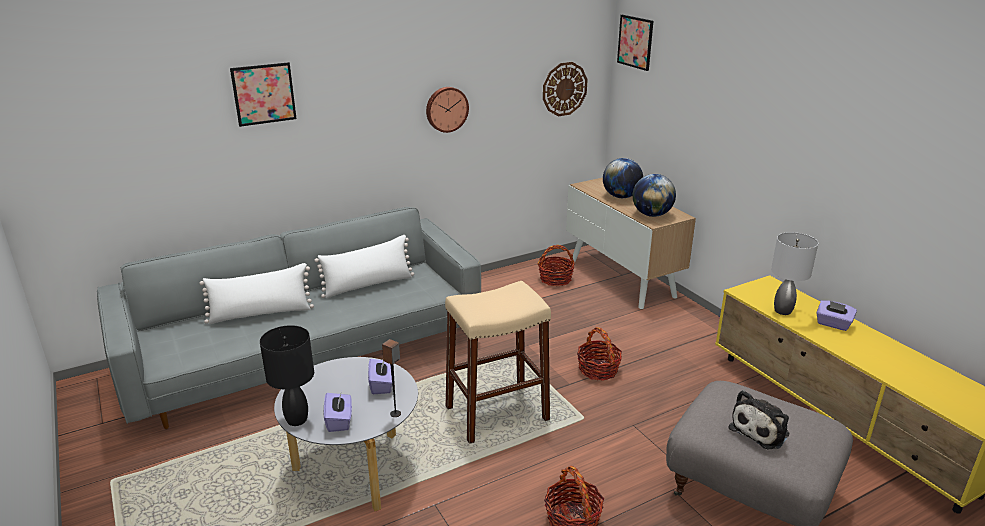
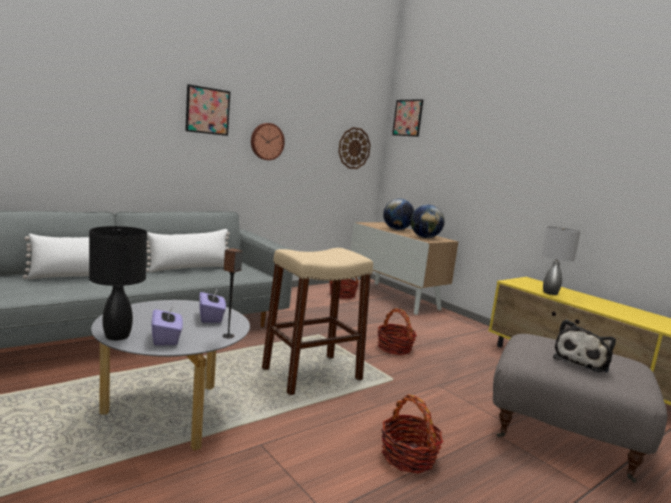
camera: 10 degrees left, 15 degrees down
(264, 94) = (116, 88): picture -> picture (207, 111)
(833, 324) = (593, 301): purple tissue box -> none

